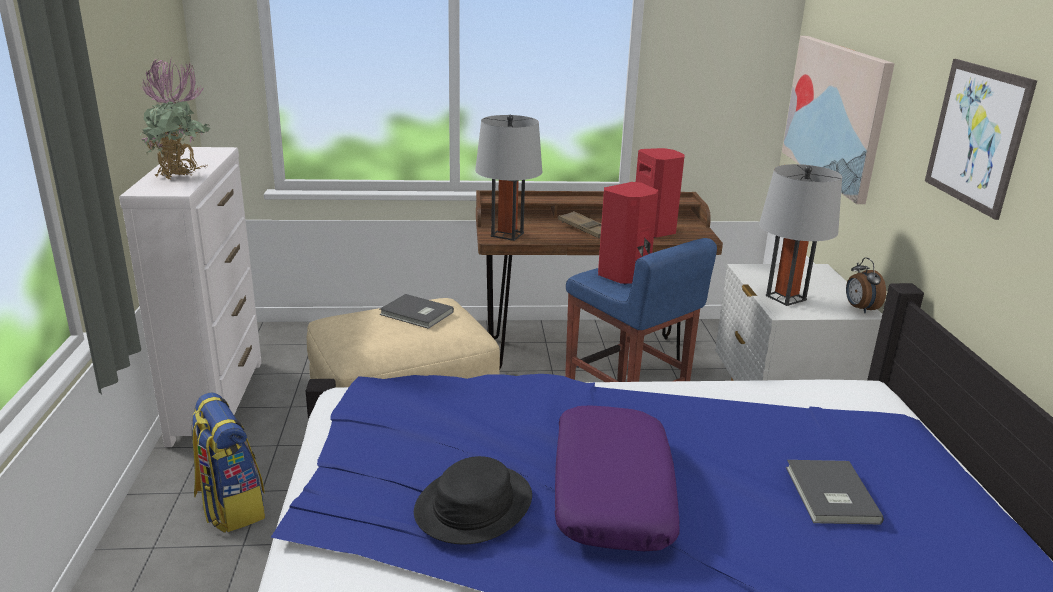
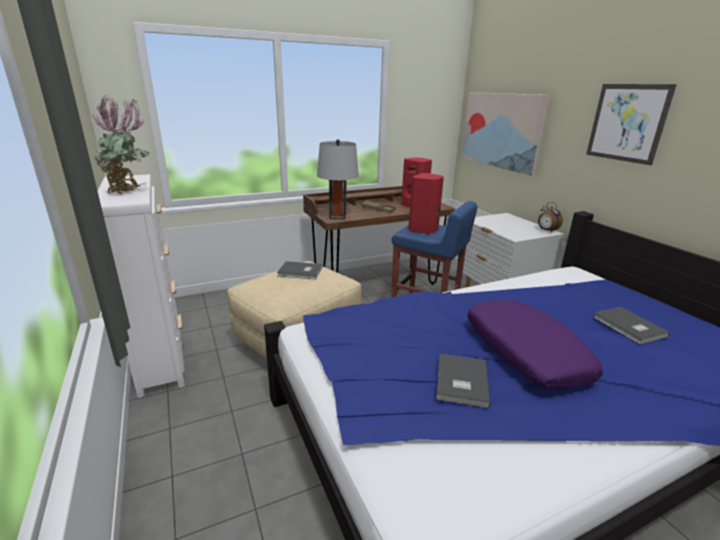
camera: 20 degrees left, 0 degrees up
(230, 506) = (215, 428): backpack -> none
(473, 505) = (460, 382): black hat -> grey book
(786, 298) = (508, 230): grey table lamp -> none

